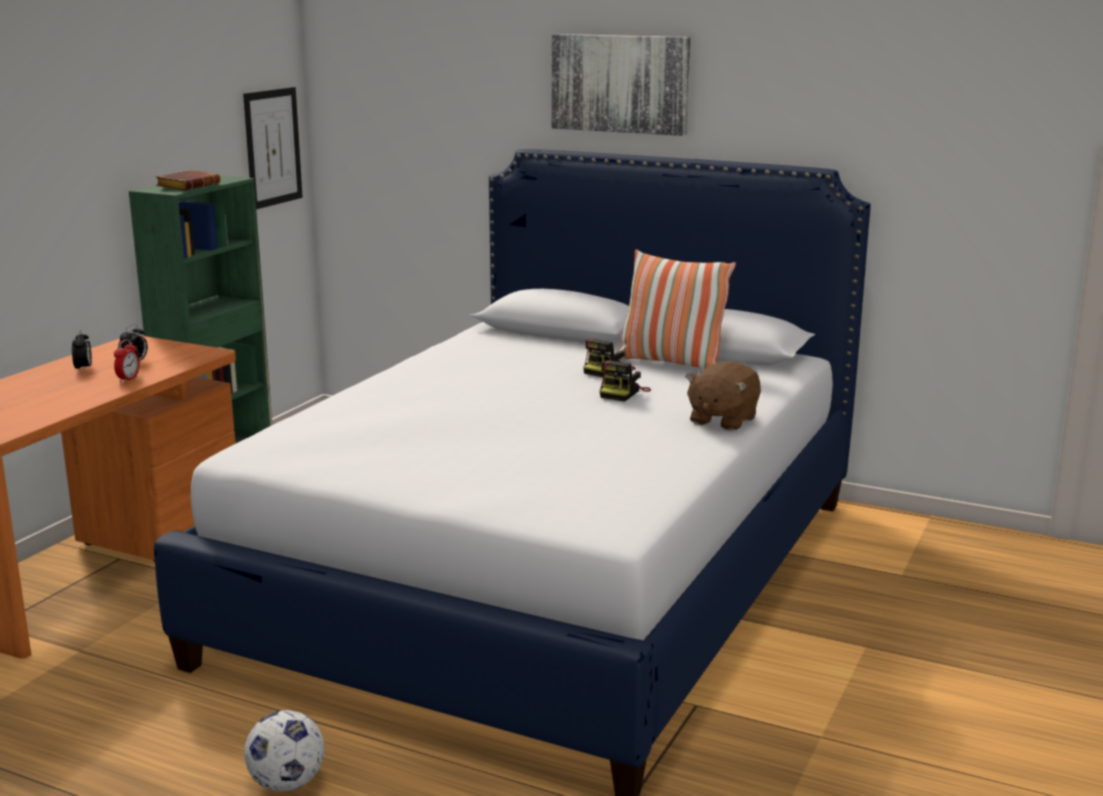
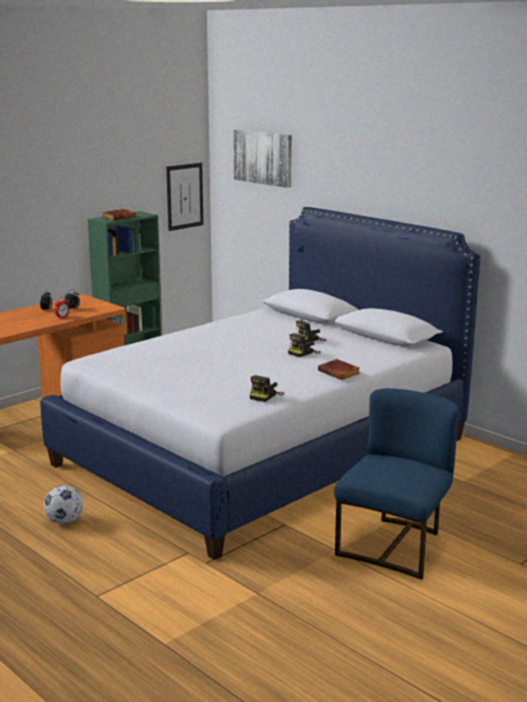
camera: 20 degrees right, 0 degrees up
(620, 83) = (359, 172): picture -> picture (263, 157)
(646, 476) = (265, 396): none -> camera
(671, 363) = (350, 339): pillow -> none
(722, 420) = (340, 373): brown plush toy -> brown book
(904, 708) = (395, 546): none -> blue chair

